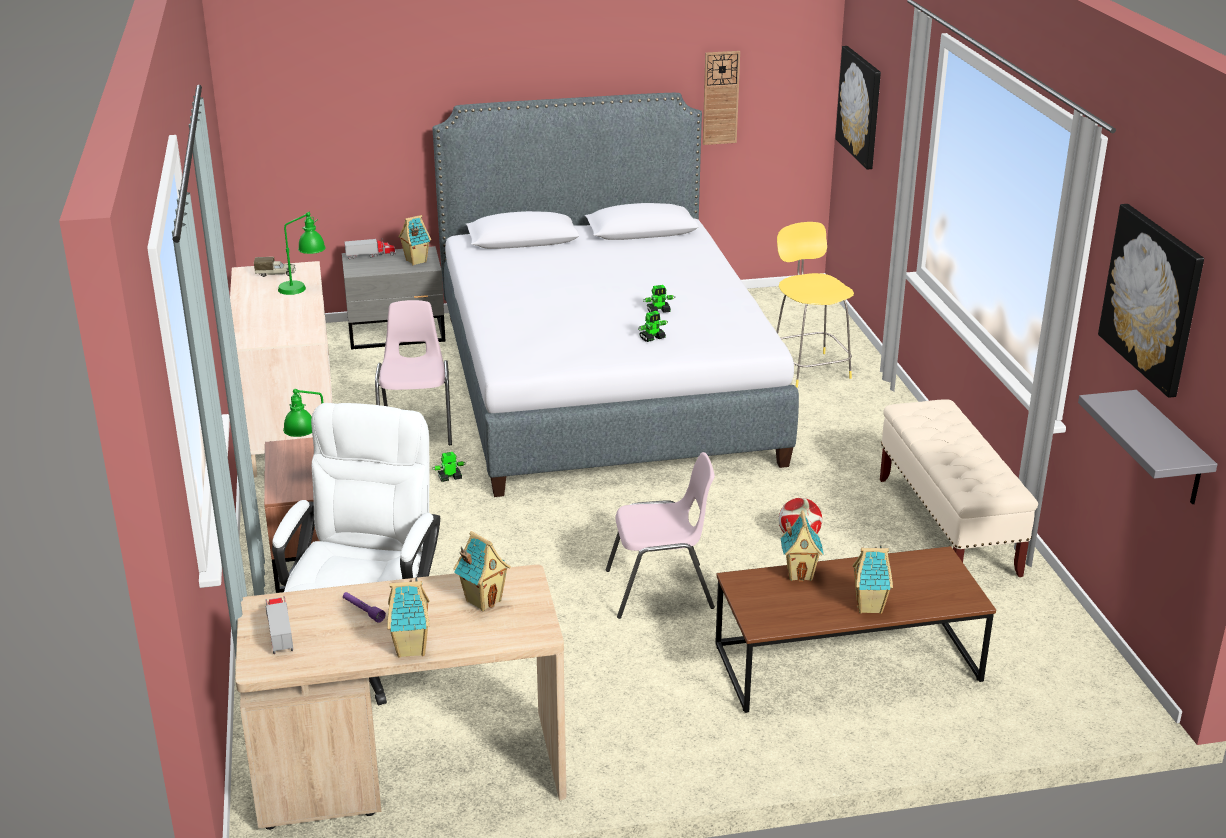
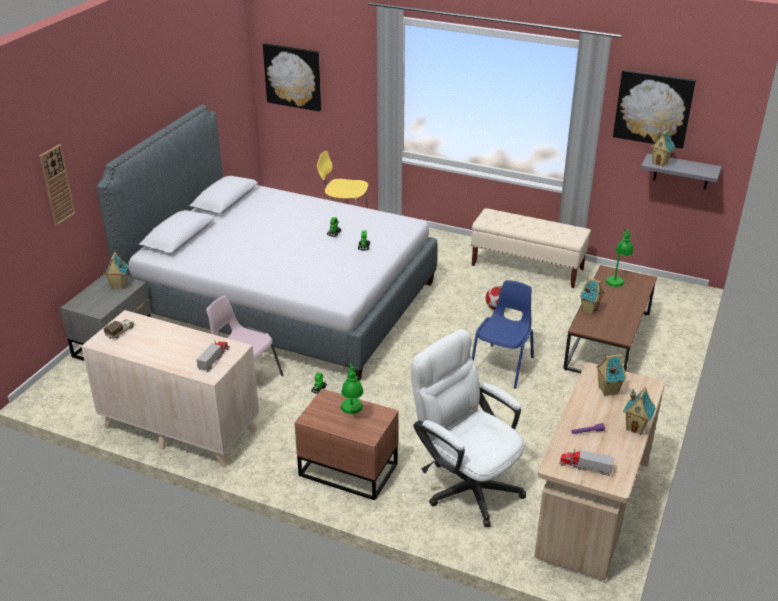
camera: 55 degrees left, 5 degrees up
(304, 288) = (161, 328): green table lamp -> green table lamp (617, 278)
(370, 255) = (82, 298): toy truck -> toy truck (214, 359)
(661, 590) = (503, 365): pink chair -> blue chair
(720, 98) = (212, 99): wall clock -> wall clock (57, 185)
(870, 607) = (630, 304): toy house -> toy house (660, 163)

